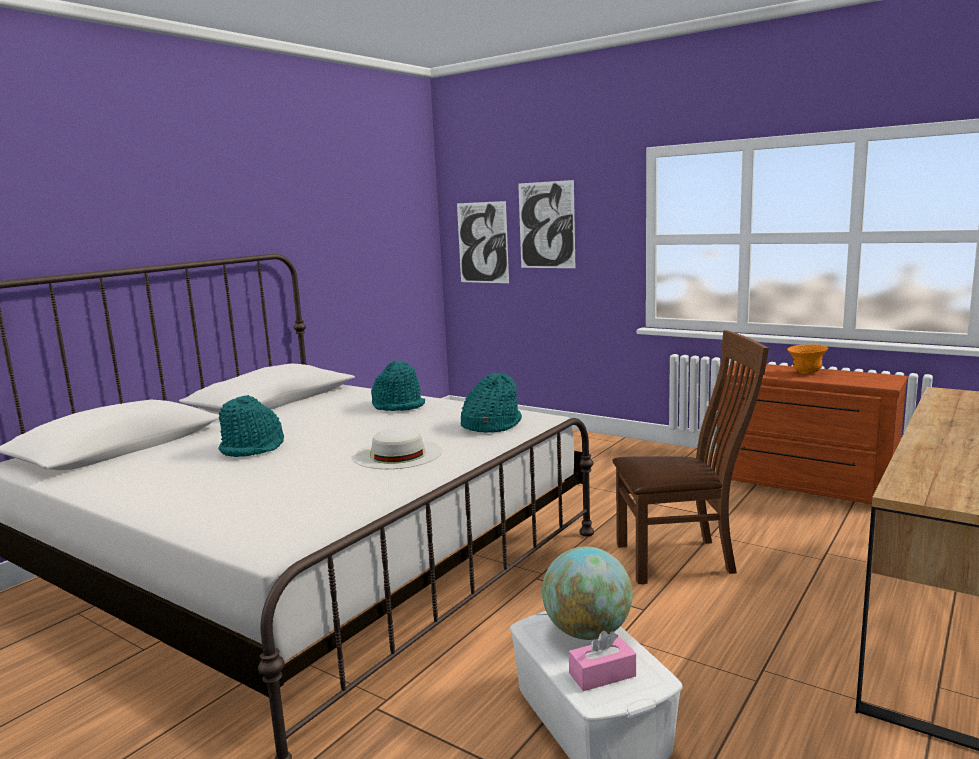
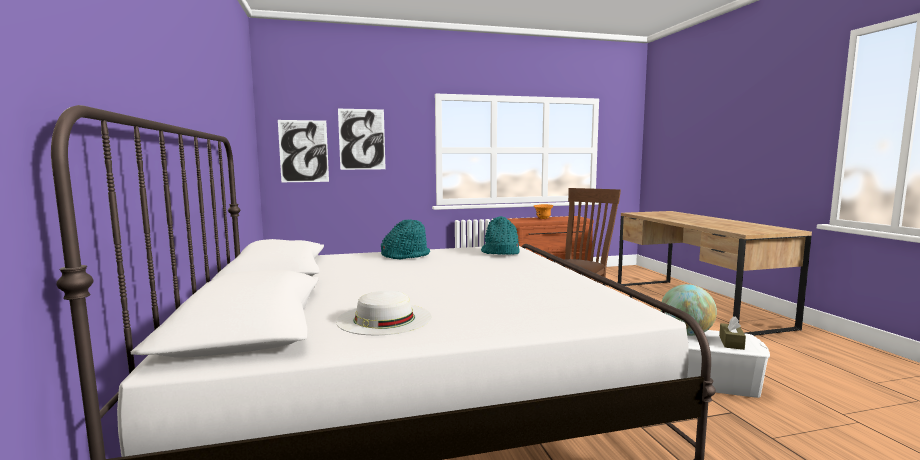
camera: 50 degrees left, 5 degrees down
(253, 448) = (405, 290): turquoise hat -> none
(398, 454) = (512, 270): white hat -> white hat (384, 318)
(602, 675) = (731, 342): pink tissue box -> brown tissue box

